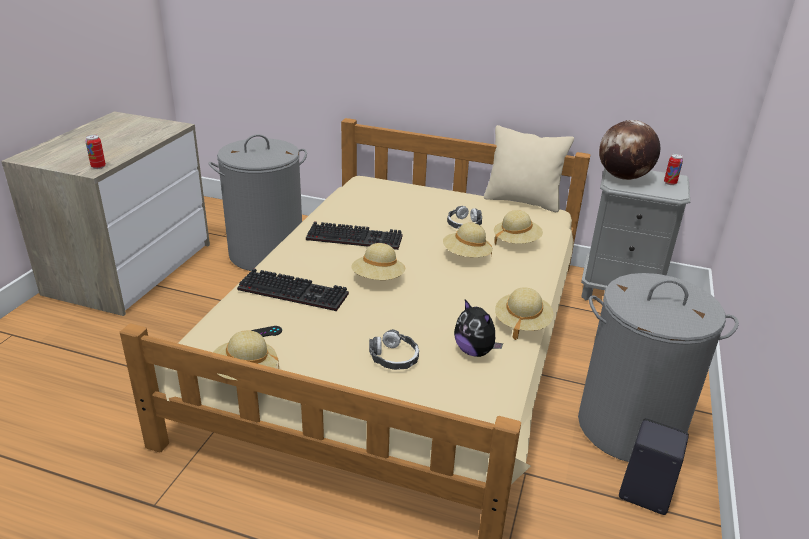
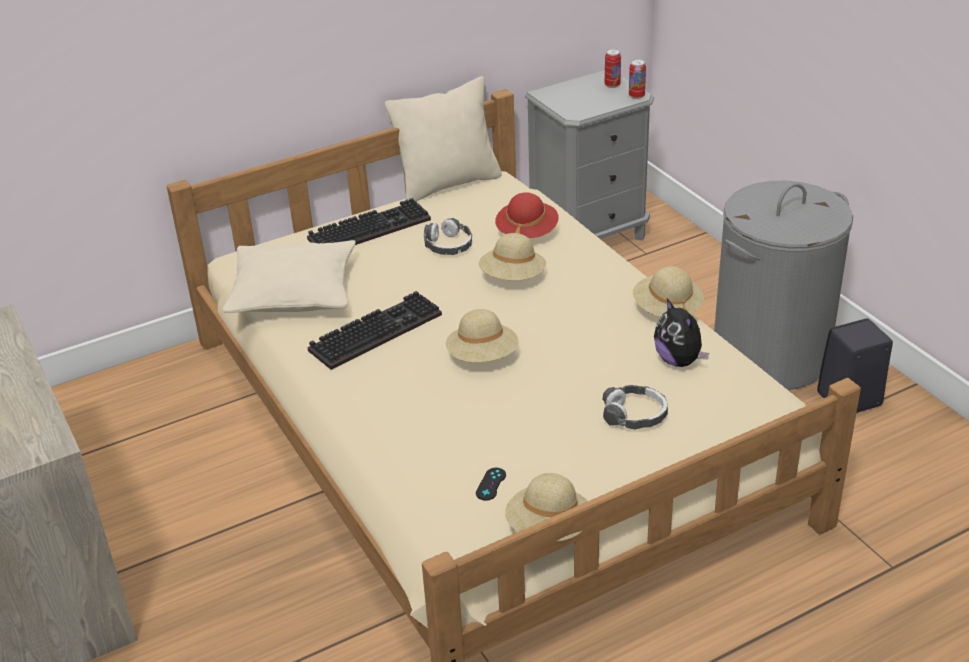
camera: 45 degrees left, 5 degrees up
(98, 167) = (44, 435): can -> can (636, 96)
(266, 253) = (168, 441): grey laundry basket -> none
(295, 291) = (435, 426): keyboard -> keyboard (370, 228)
(355, 203) = (294, 294): none -> beige pillow
(475, 351) = (679, 360): plush toy -> plush toy turned 60 degrees clockwise
(516, 241) = (527, 233): beige hat -> red hat
(623, 177) = (567, 100): globe -> none

